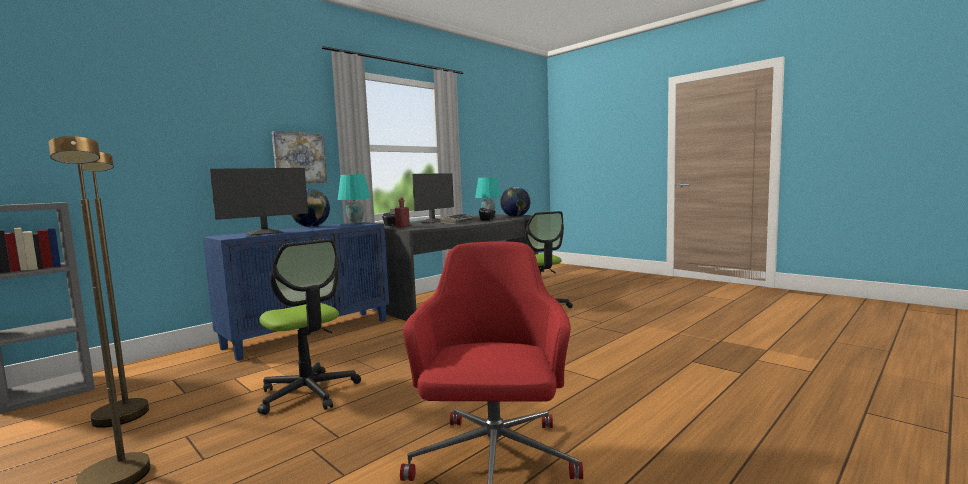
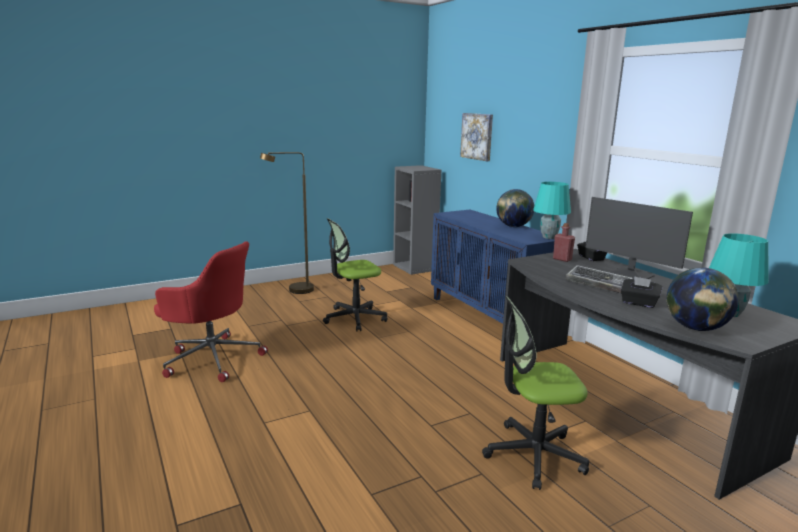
camera: 105 degrees right, 10 degrees up
(124, 420) = (361, 284): brown floor lamp -> none
(264, 233) = (469, 218): monitor -> none
(299, 158) = (554, 156): picture -> picture (477, 136)

